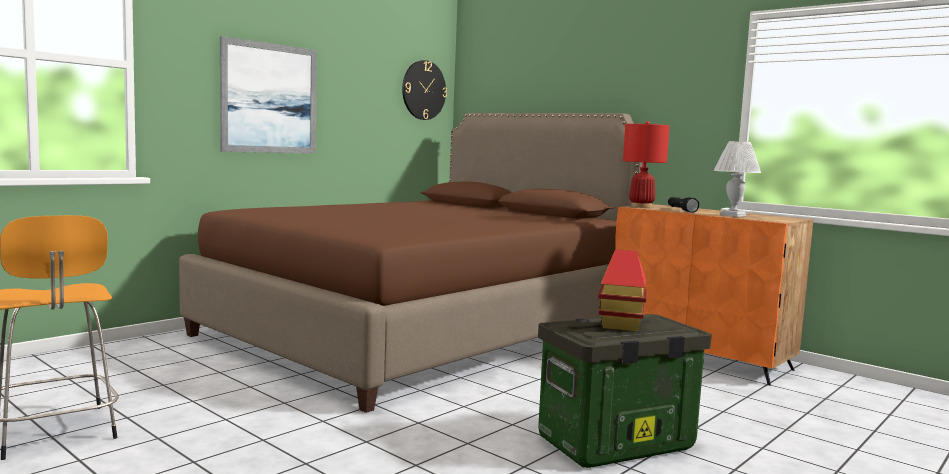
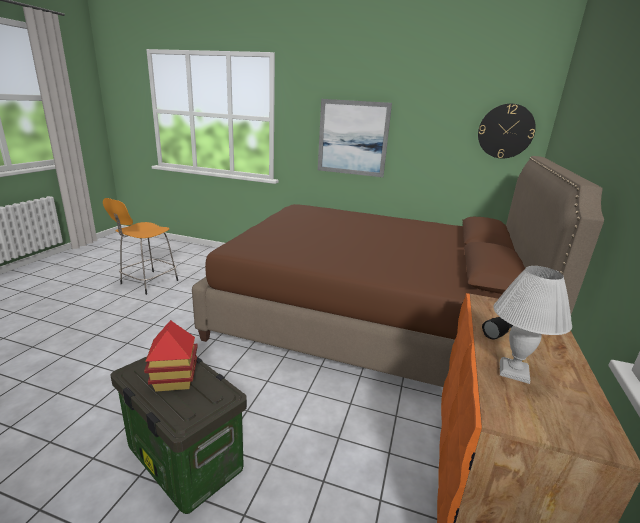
camera: 65 degrees right, 15 degrees up
(641, 206) = (492, 304): red table lamp -> none

